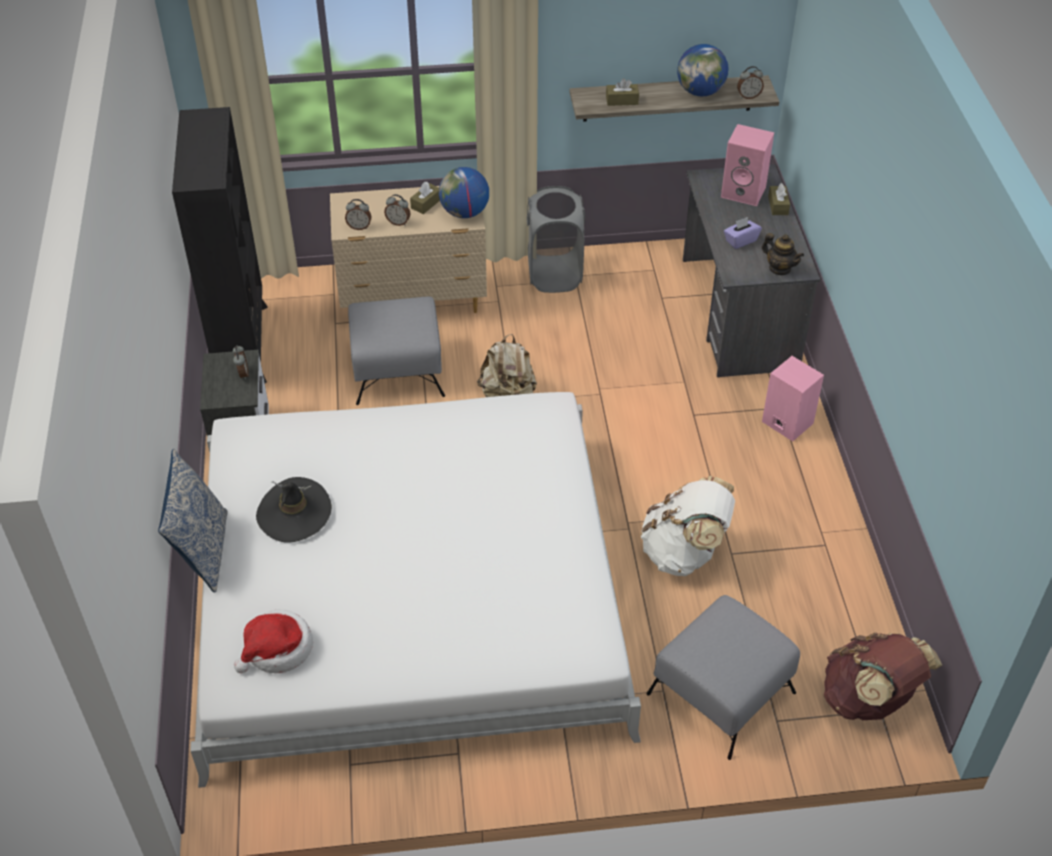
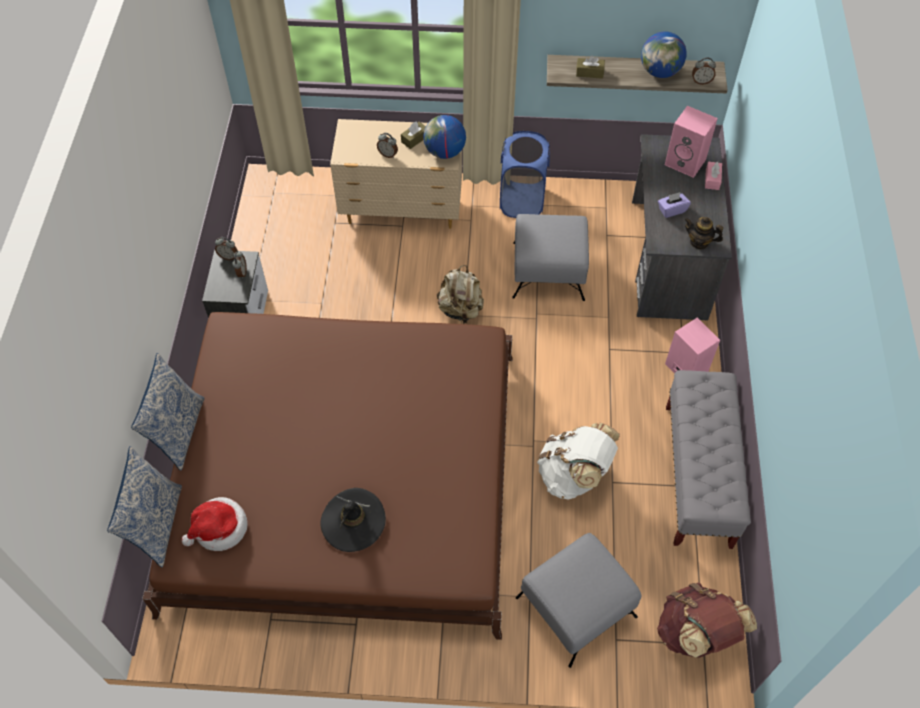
camera: 10 degrees right, 10 degrees up
(197, 656) = (156, 524): none -> pillow
(242, 345) = (258, 232): black bookcase -> none
(294, 513) = (255, 408): black hat -> black hat (353, 521)
(359, 227) = (355, 154): alarm clock -> alarm clock (228, 256)
(398, 370) = (377, 273): grey ottoman -> grey ottoman (549, 271)
(410, 595) = (346, 478): white bed -> brown bed
(554, 274) = (522, 201): grey laundry basket -> blue laundry basket
(778, 205) = (712, 179): brown tissue box -> pink tissue box
(780, 268) = (699, 242): teapot -> teapot turned 150 degrees clockwise
(828, 532) = (697, 475): none -> grey bench

